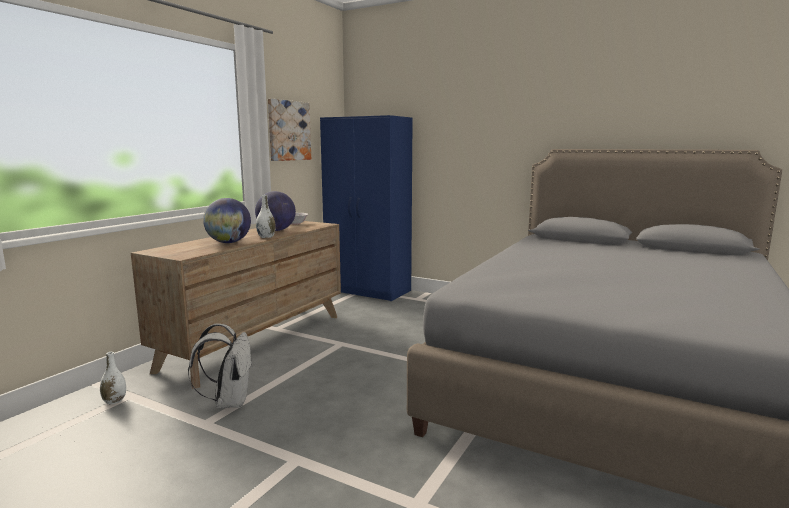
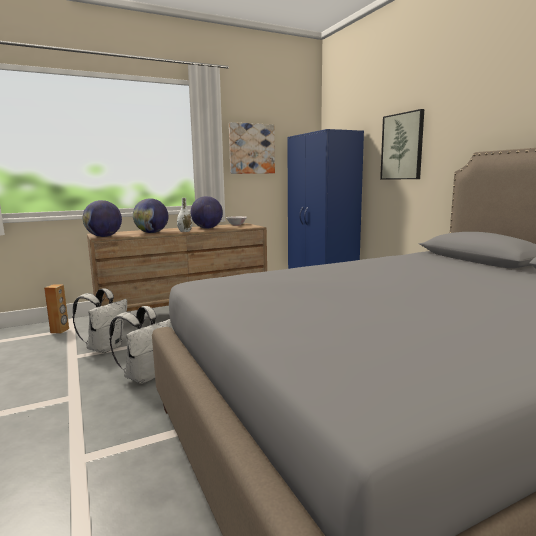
camera: 35 degrees right, 0 degrees up
(114, 401) = (60, 330): white vase -> brown speaker
(182, 254) = (104, 236): none -> globe
(337, 413) = (145, 376): none -> white backpack
(463, 137) = (402, 146): none -> picture

